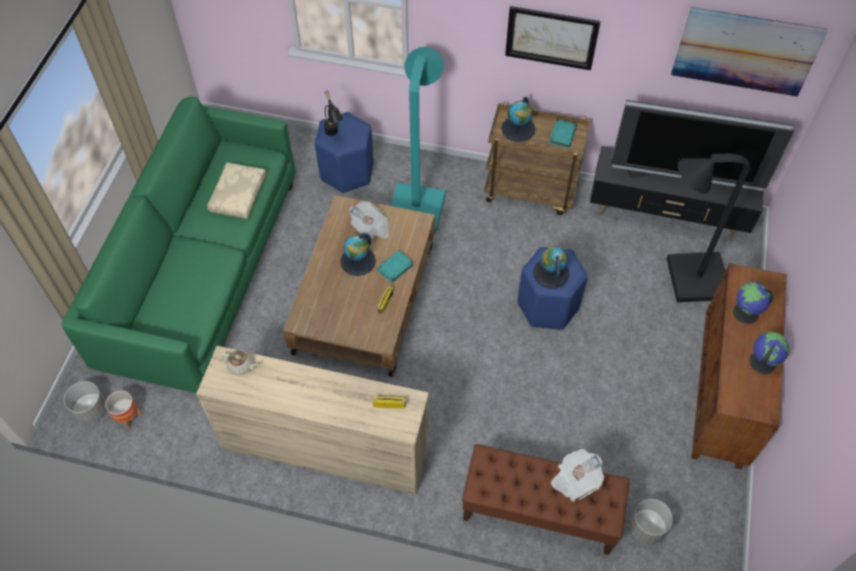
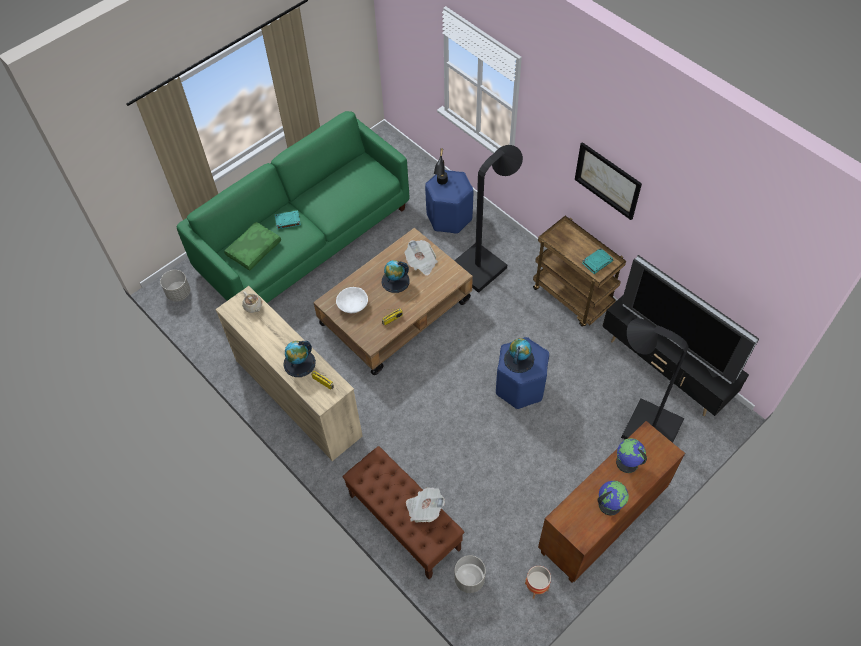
camera: 35 degrees right, 0 degrees up
(128, 418) = (196, 310): planter -> planter (536, 587)
(172, 306) = (253, 249): none -> green pillow
(237, 194) = (346, 195): beige pillow -> none
(330, 310) = (353, 305): none -> white bowl
(395, 268) = (416, 299): turquoise book -> turquoise book (287, 221)
(418, 201) = (483, 263): turquoise floor lamp -> black floor lamp
(518, 129) = (567, 241): globe -> globe (299, 363)
(745, 51) = (743, 259): picture -> none

